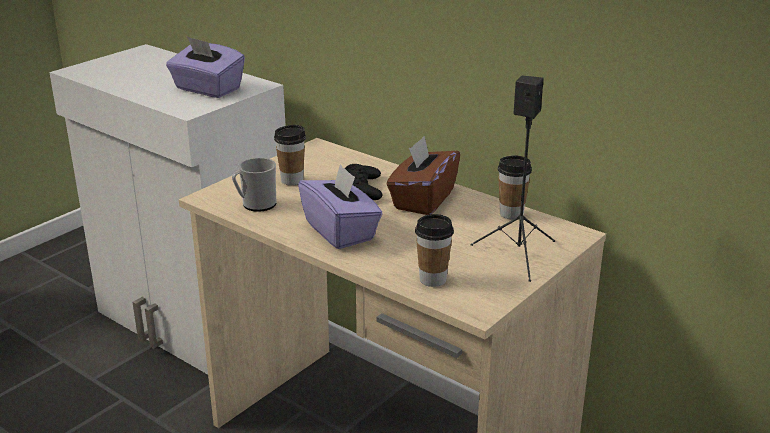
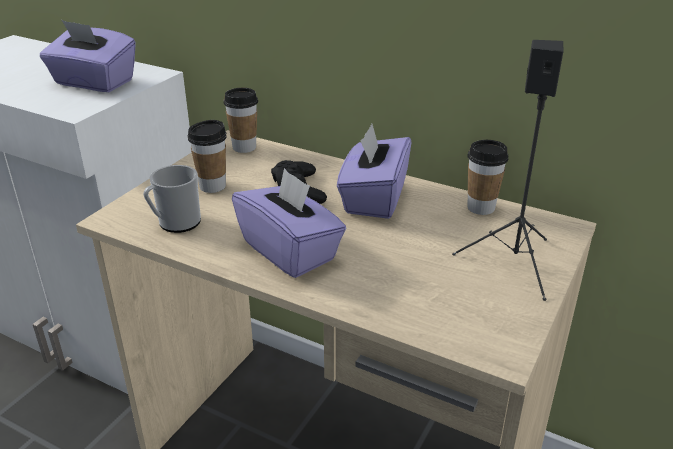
camera: 10 degrees left, 5 degrees up
(423, 200) = (373, 198): brown tissue box -> purple tissue box
(432, 279) = (427, 311): cup -> cup (244, 147)

